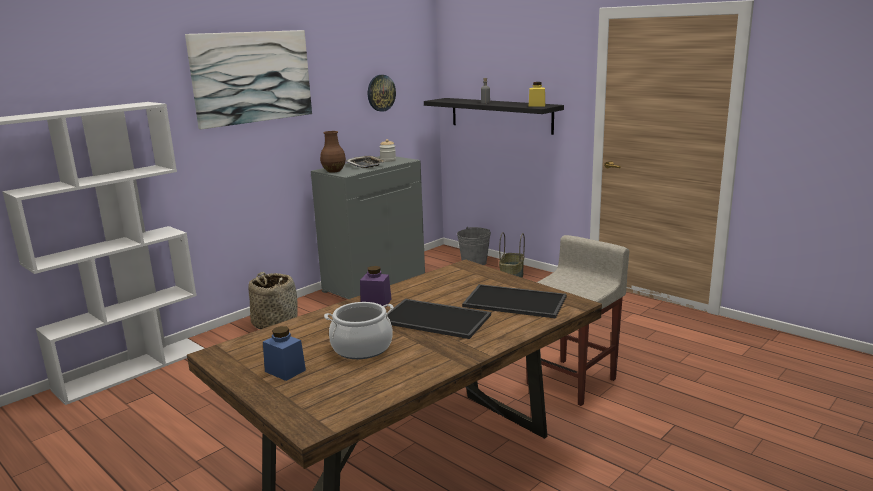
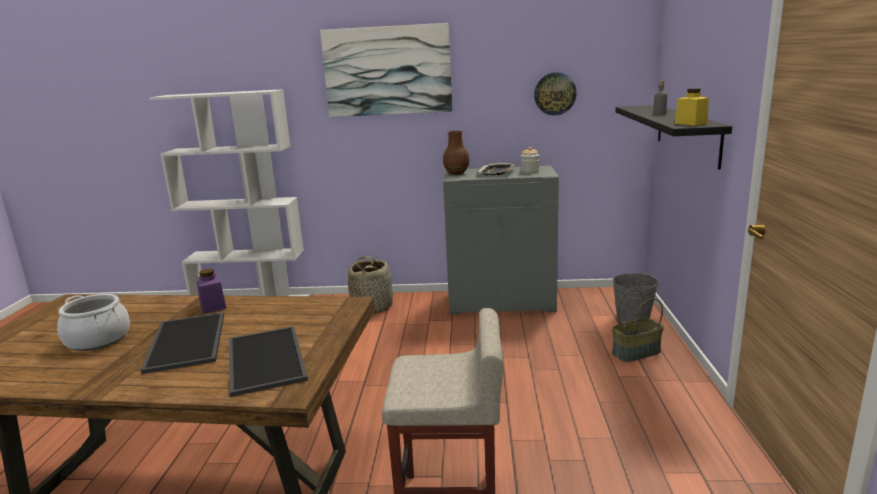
camera: 50 degrees right, 0 degrees up
(285, 371) = (39, 332): blue jar -> none

